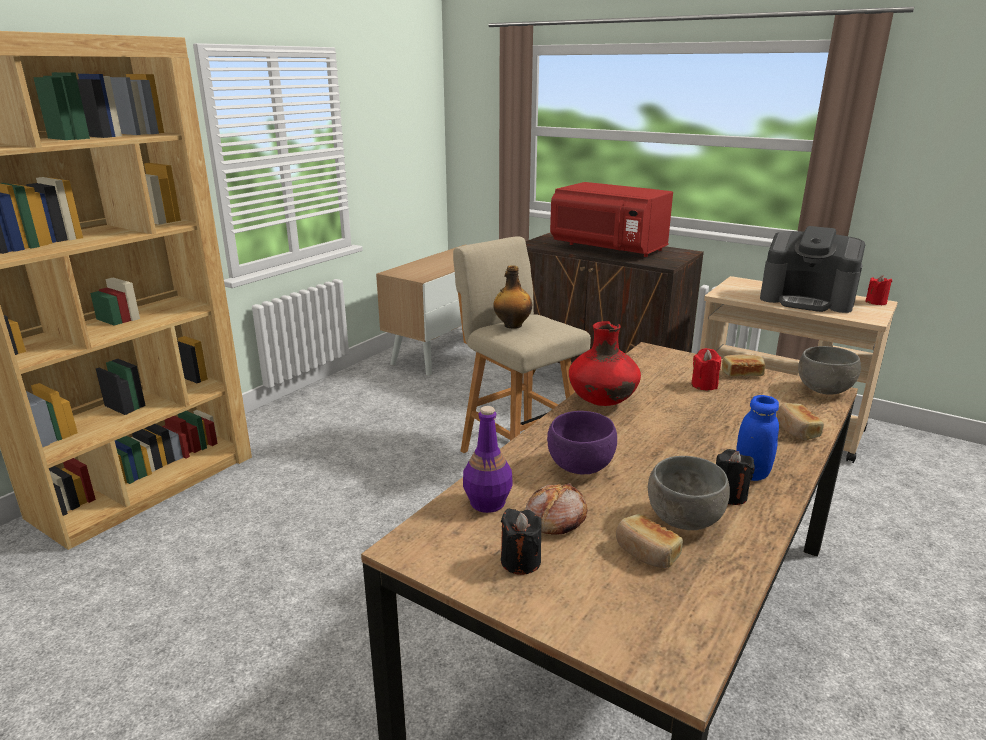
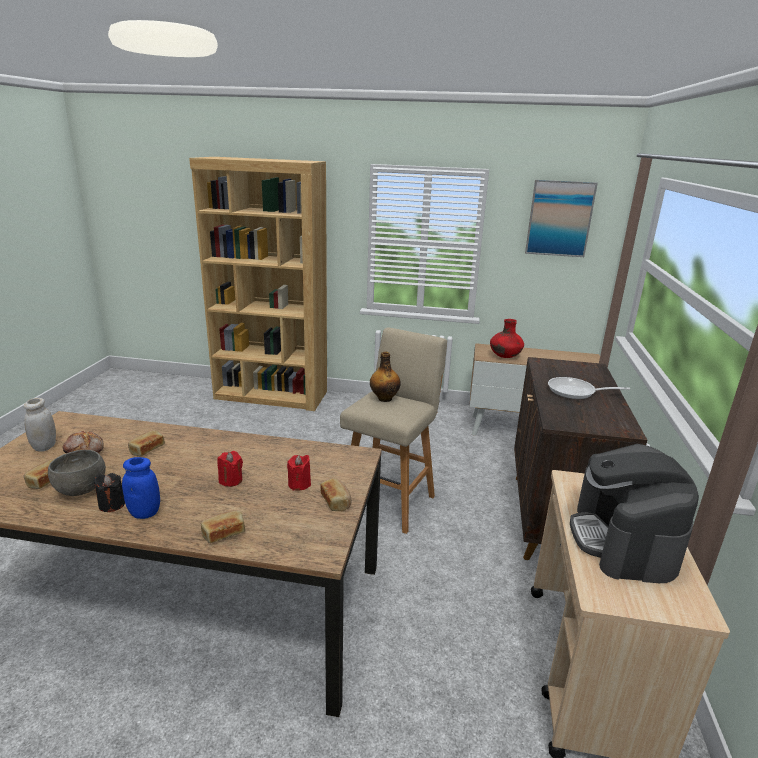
camera: 65 degrees right, 0 degrees up
(401, 104) = (559, 218): none -> picture
(487, 503) = (103, 430): purple bottle -> none
(520, 561) = (45, 447): black candle -> white jar
(579, 467) = (146, 449): purple bowl -> bread
(602, 402) = (246, 446): red vase -> red vase (505, 357)
(608, 248) = (575, 392): red microwave -> frying pan
(823, 390) = (322, 550): grey bowl -> none
(876, 302) = (691, 606): red candle -> red candle (231, 480)

